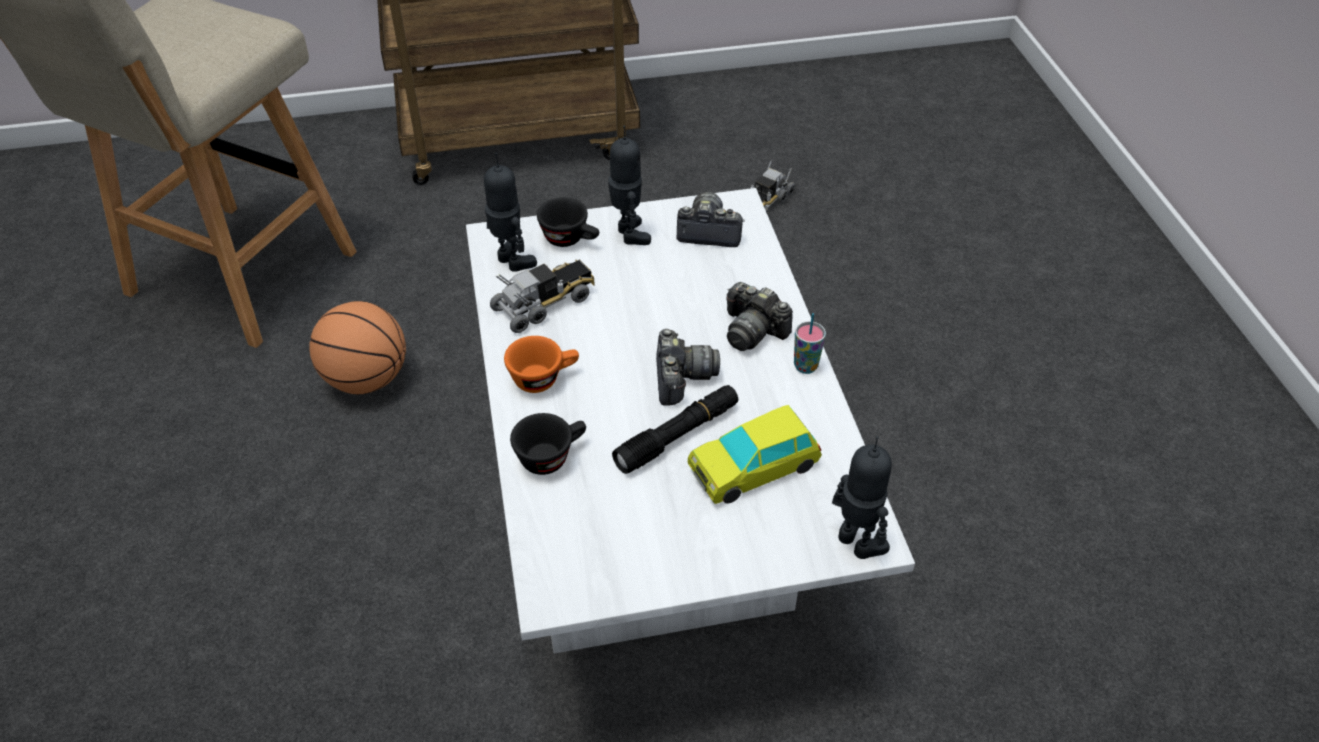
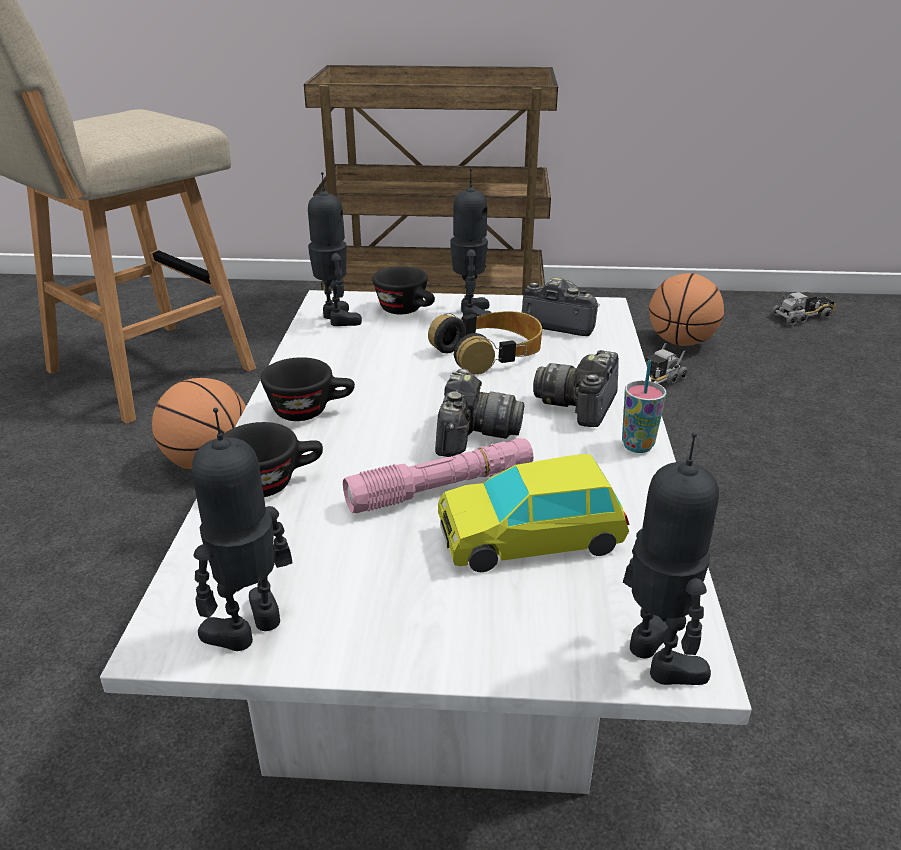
camera: 15 degrees right, 15 degrees down
(543, 378) = (311, 411): orange cup -> black cup
(545, 303) = (351, 352): toy truck -> toy truck (802, 317)
(600, 579) = (251, 630): none -> toy robot
(662, 282) = (489, 353): none -> headphones
(677, 436) = (442, 488): black flashlight -> pink flashlight
(752, 331) = (580, 405): camera -> camera turned 60 degrees clockwise
(780, 144) = (680, 342): none -> basketball

